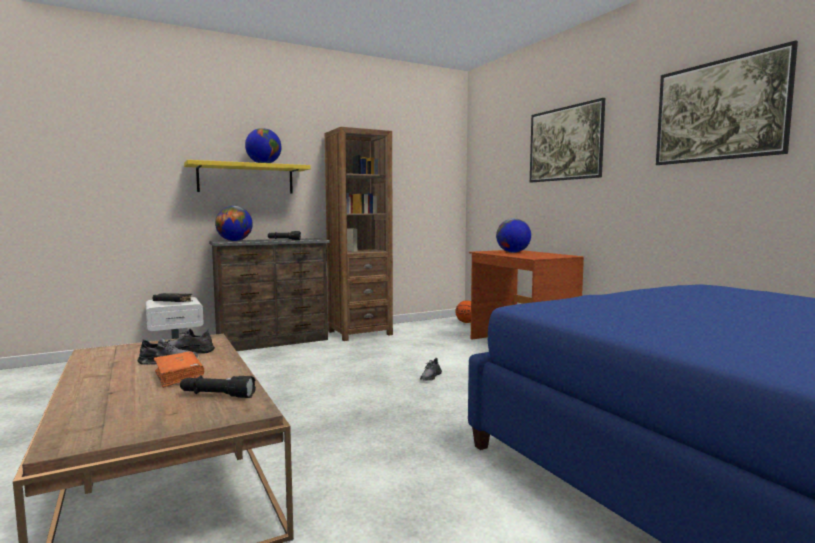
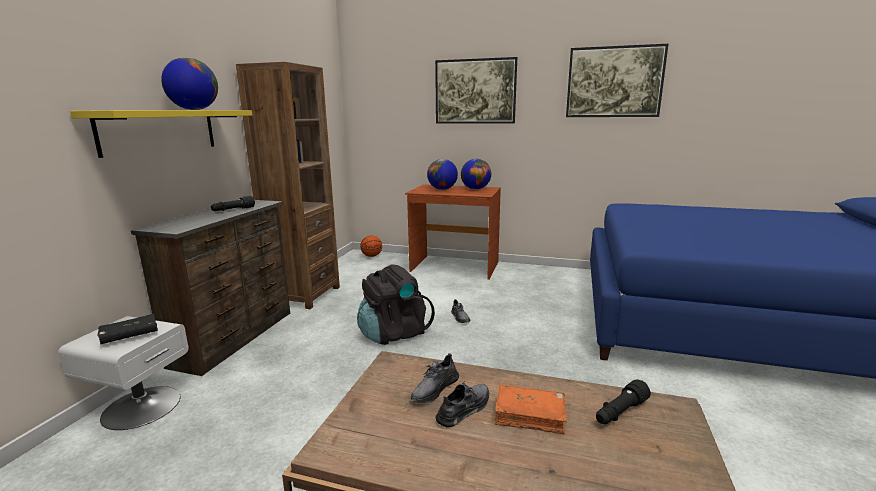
camera: 45 degrees left, 10 degrees up
(234, 241) = (178, 224): globe -> globe (475, 189)
(358, 369) = (393, 333): none -> black backpack

